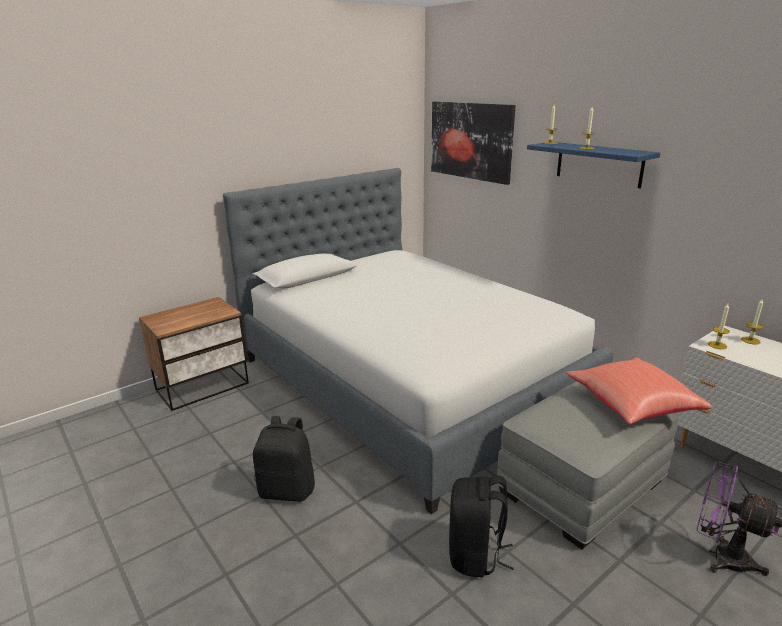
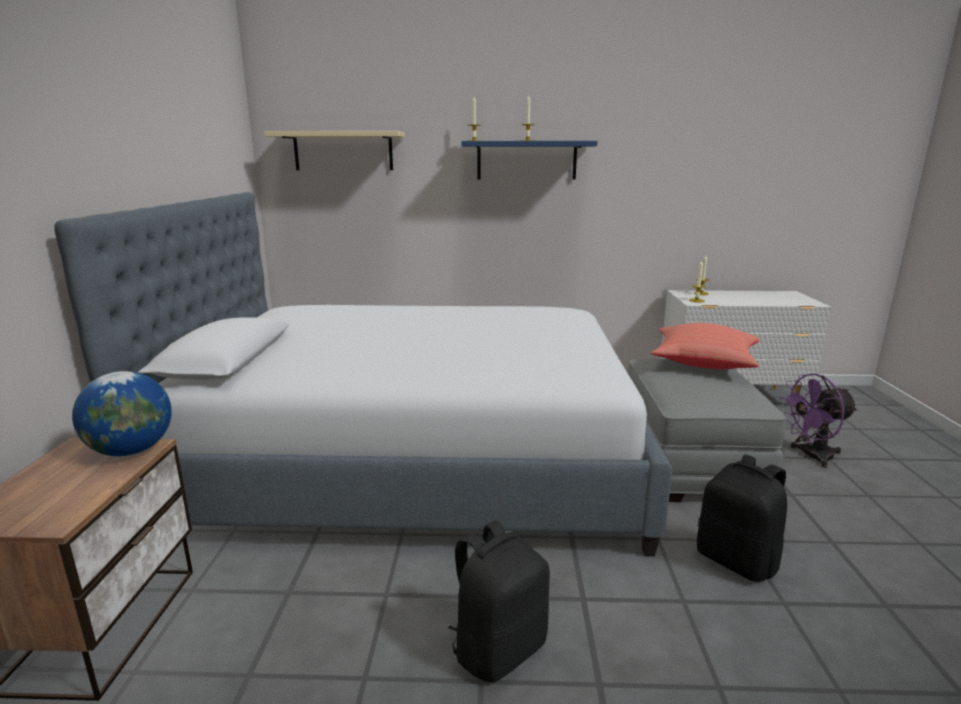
camera: 50 degrees left, 5 degrees down
(221, 311) = (131, 451): none -> globe
(471, 141) = (343, 151): picture -> beige shelf

